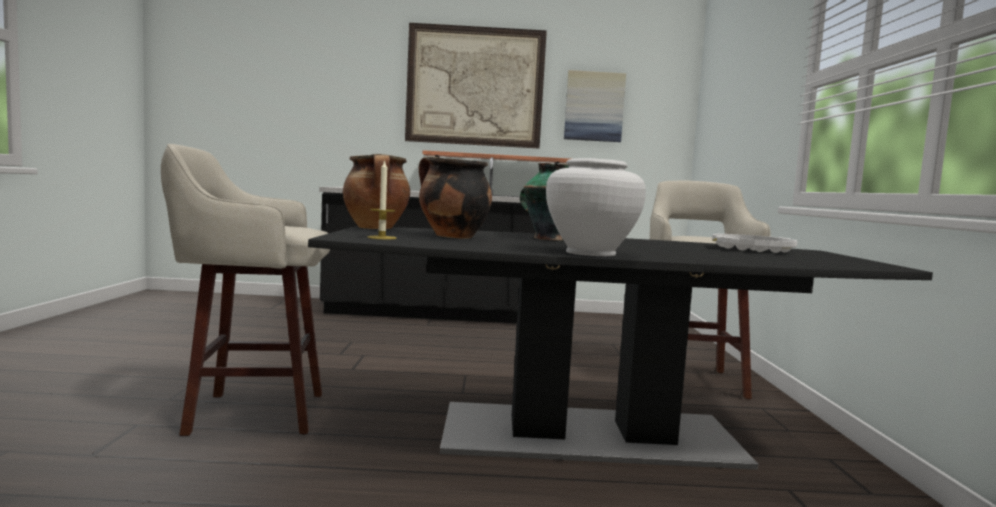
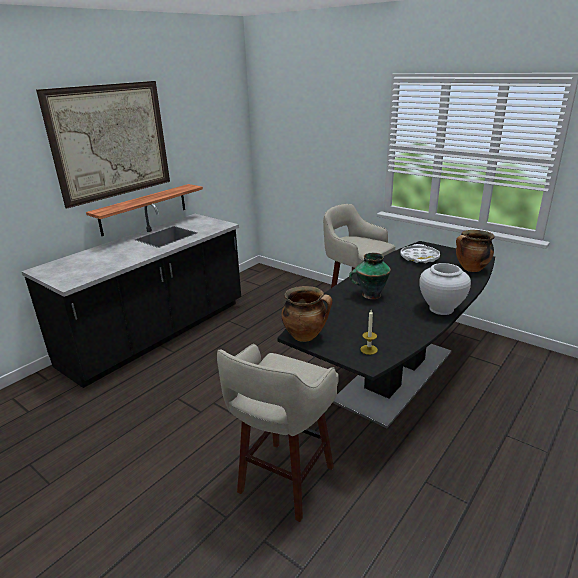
camera: 50 degrees left, 20 degrees up
(451, 236) = (360, 323): cooking pot -> cooking pot (471, 269)
(594, 106) = (196, 138): picture -> none

